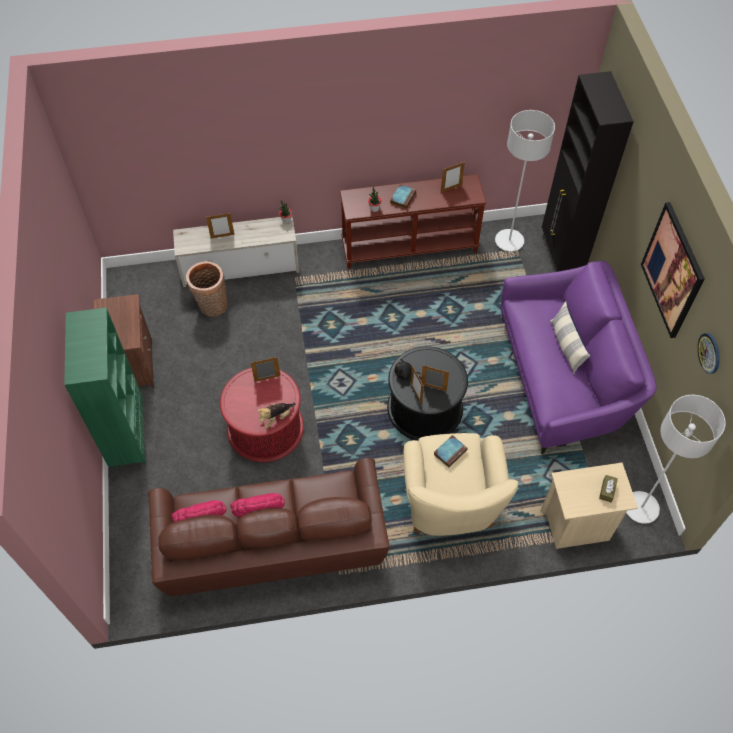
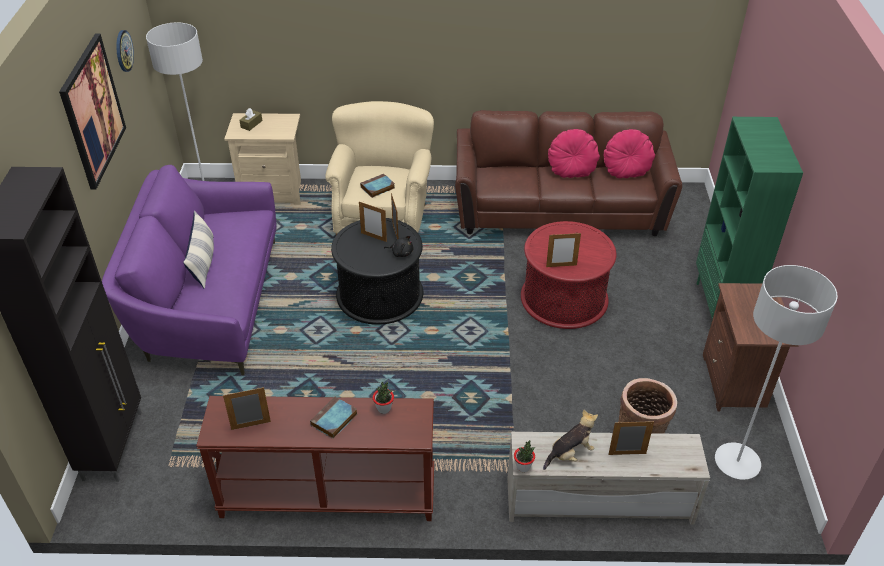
camera: 170 degrees left, 15 degrees down
(277, 417) = (552, 232): plush toy -> plush toy (570, 453)
(509, 241) = (172, 482): grey floor lamp -> grey floor lamp (737, 462)

